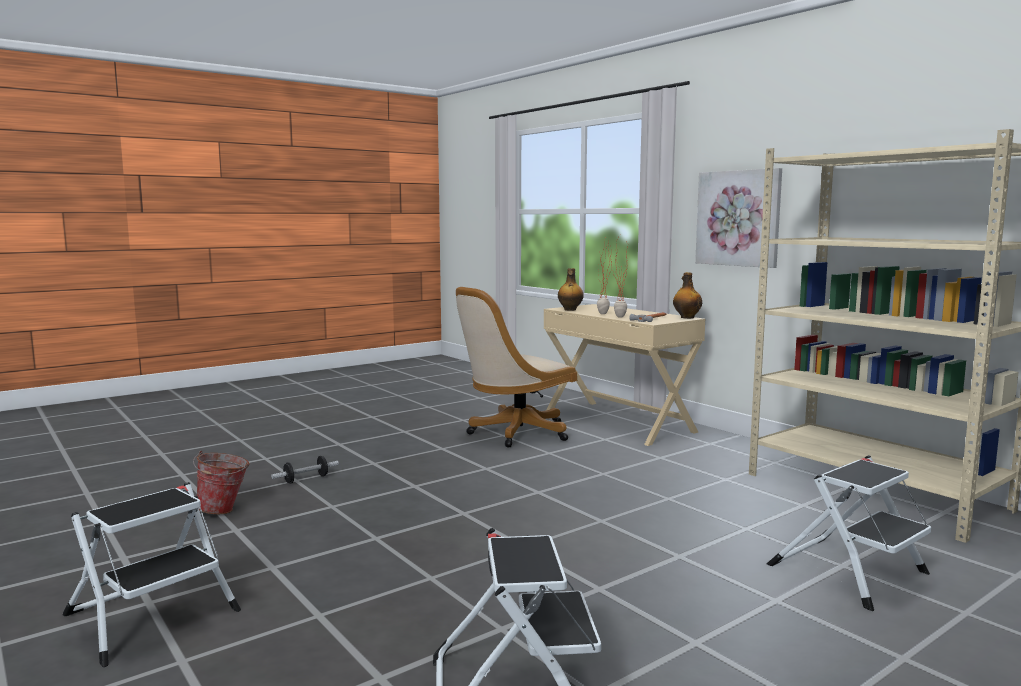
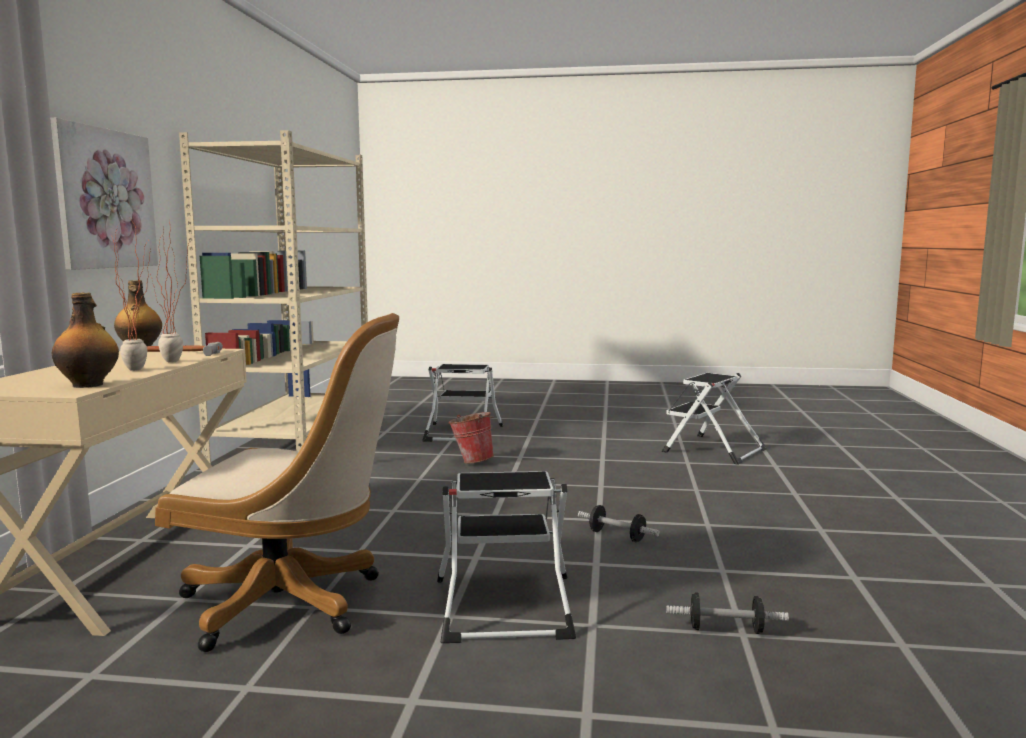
camera: 135 degrees left, 0 degrees up
(150, 615) = (932, 526): step ladder -> step ladder (504, 604)
(224, 511) = (869, 611): bucket -> bucket (472, 461)
(429, 505) = (617, 536): none -> dumbbell

